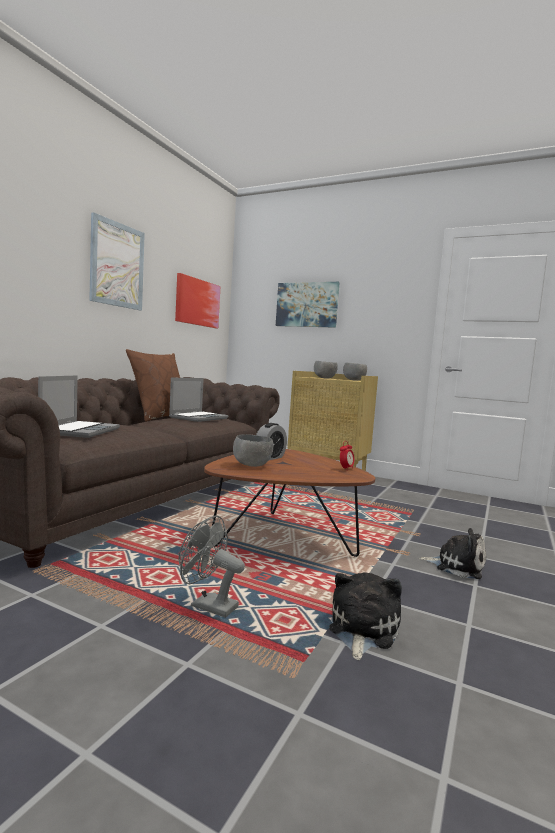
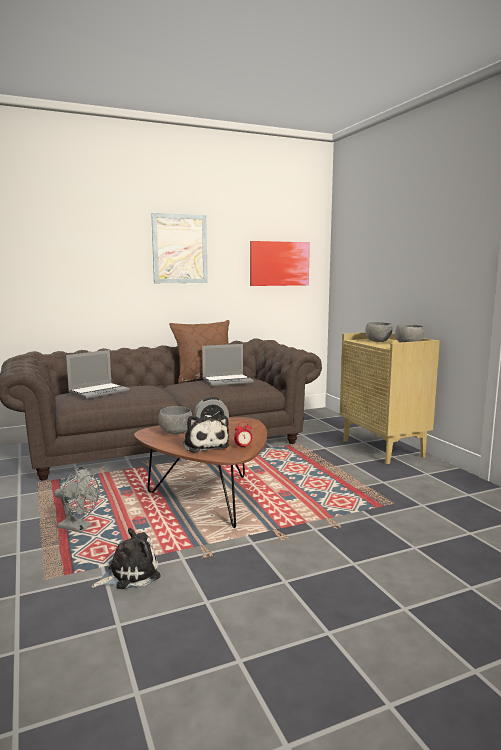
camera: 40 degrees right, 5 degrees up
(207, 605) = (79, 528): grey fan -> grey fan turned 135 degrees clockwise
(307, 305) = (384, 255): picture -> none
(456, 566) = (307, 562): plush toy -> plush toy (205, 445)

